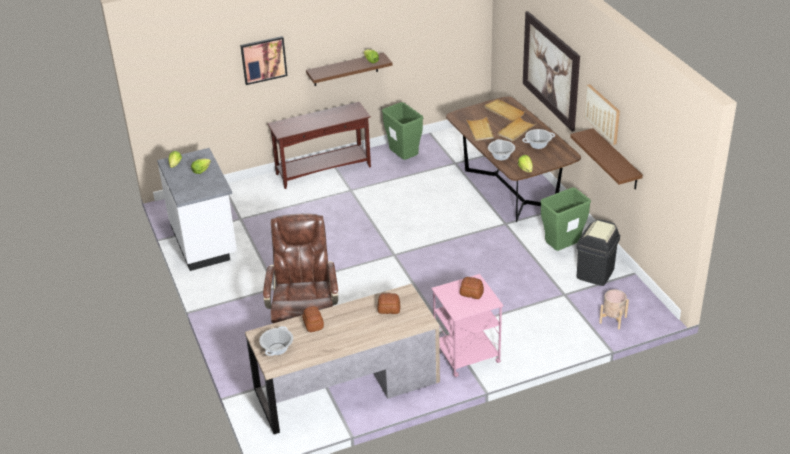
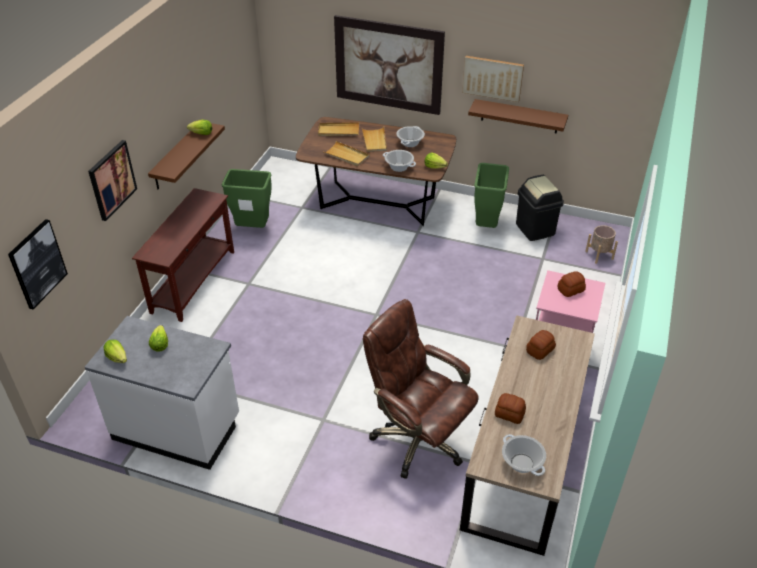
camera: 50 degrees left, 5 degrees up
(174, 86) = (37, 264): none -> picture

